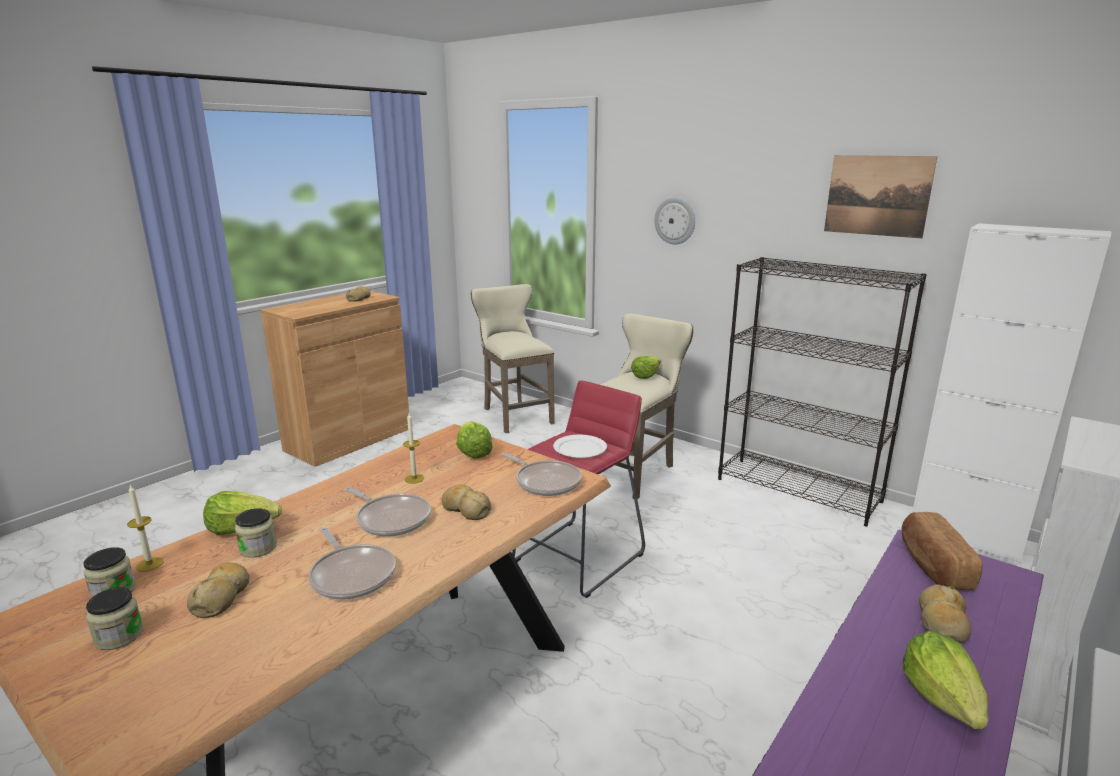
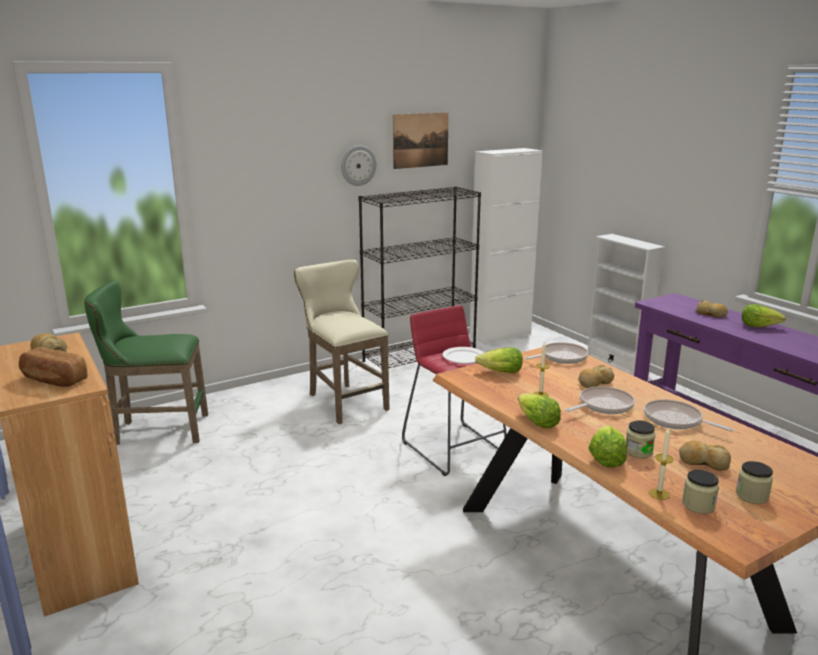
camera: 70 degrees left, 0 degrees up
(352, 575) = (675, 420): frying pan -> frying pan turned 120 degrees counterclockwise
(514, 415) = (156, 431): beige stool -> green stool
(645, 376) = (339, 314): lettuce -> lettuce (536, 422)
(675, 221) = (276, 179): wall clock -> wall clock (358, 165)
(932, 565) = (668, 304): bread -> bread (53, 380)

